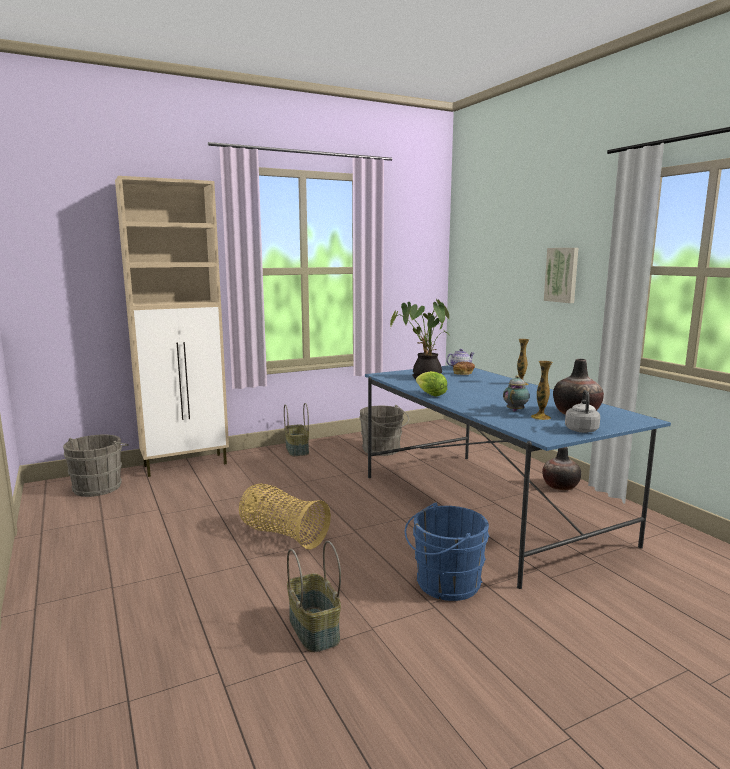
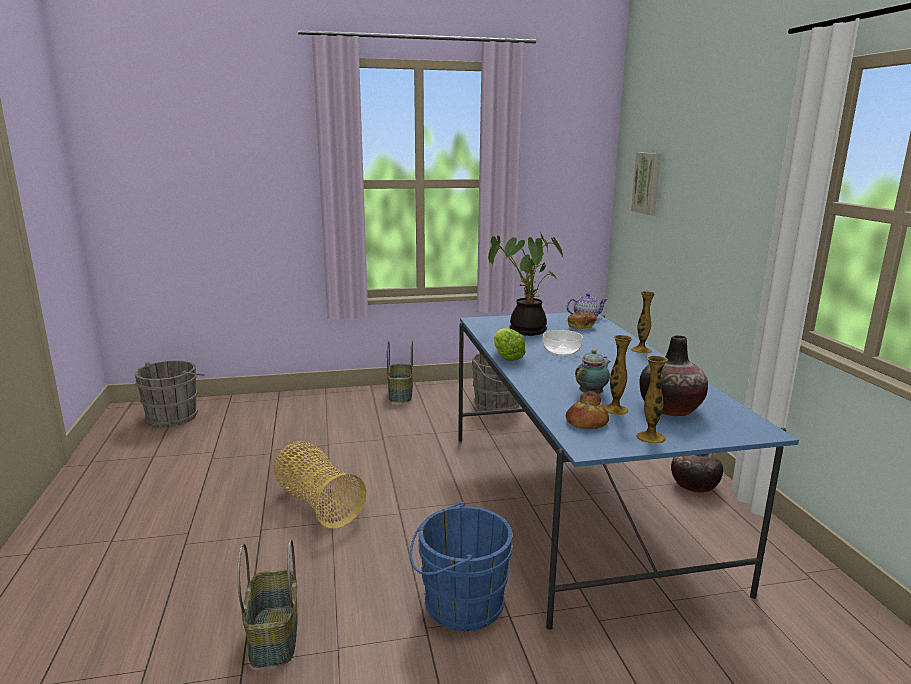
camera: 15 degrees right, 5 degrees up
(186, 465) = (274, 400): beige cabinet -> none
(466, 388) = (561, 351): none -> bowl
(530, 426) = (586, 423): none -> bread
(562, 275) = (730, 203): picture -> picture (648, 183)
(581, 429) = (651, 437): grey kettle -> vase

